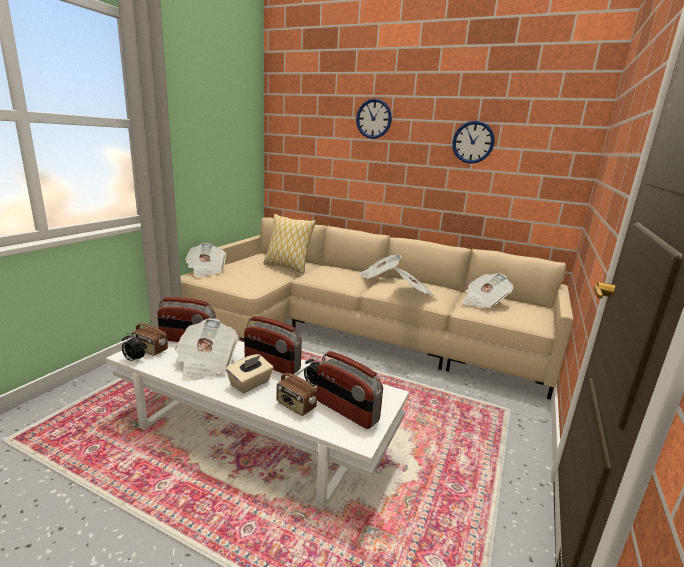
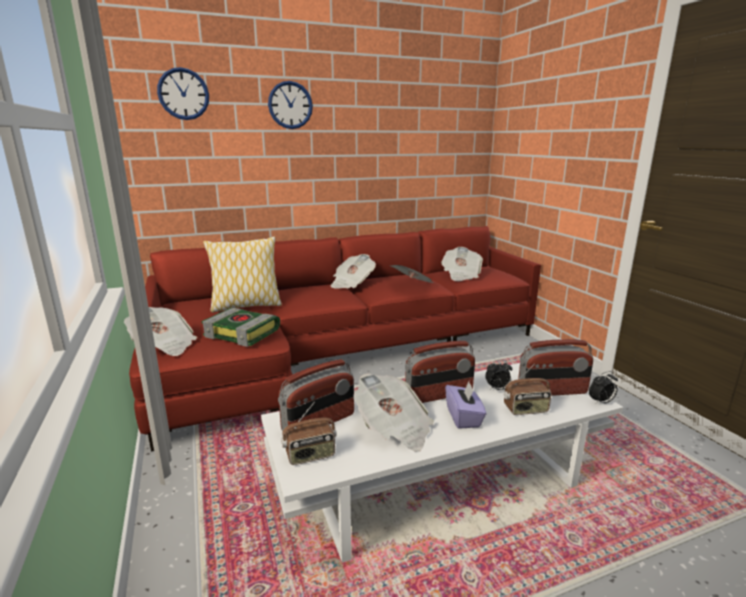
camera: 45 degrees left, 0 degrees up
(134, 360) = (322, 474): alarm clock -> alarm clock (601, 402)
(248, 279) = (243, 333): none -> book
(250, 384) = (464, 417): beige tissue box -> purple tissue box
(353, 331) = (338, 353): beige sofa -> red sofa
(473, 142) = (398, 127): wall clock -> wall clock (183, 94)

